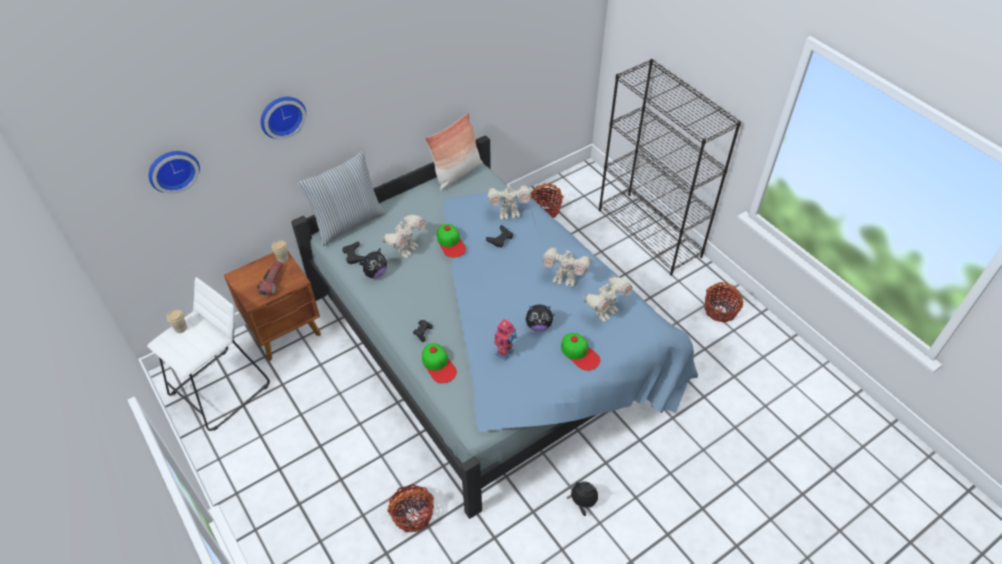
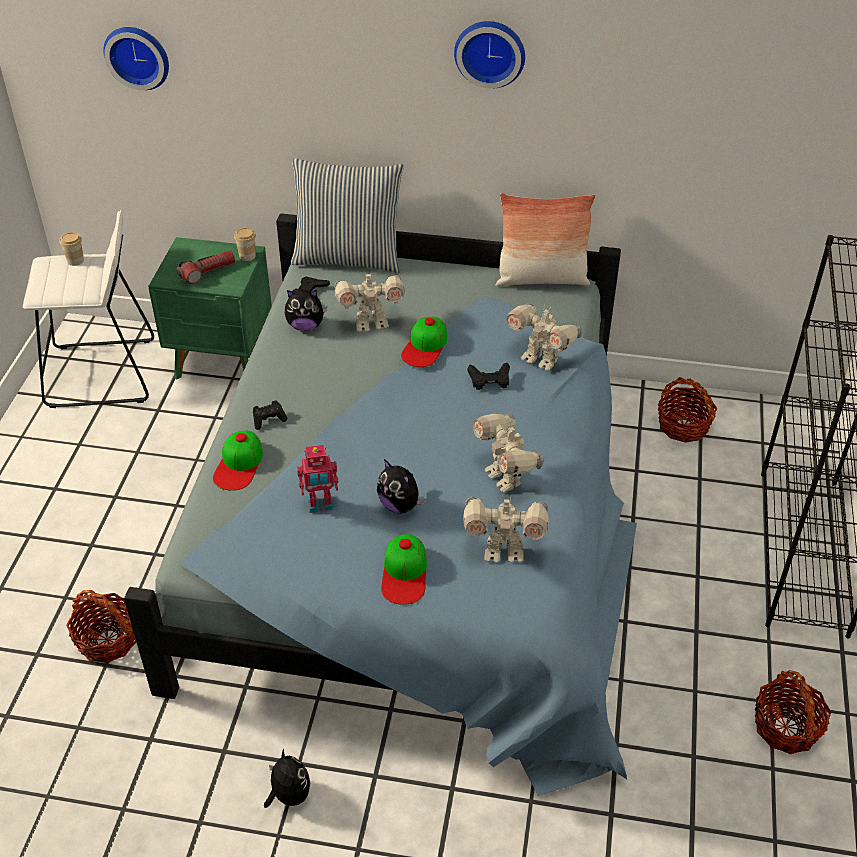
camera: 45 degrees right, 5 degrees down
(281, 115) = (294, 52): wall clock -> wall clock (490, 52)
(286, 331) = (225, 361): brown nightstand -> green nightstand

